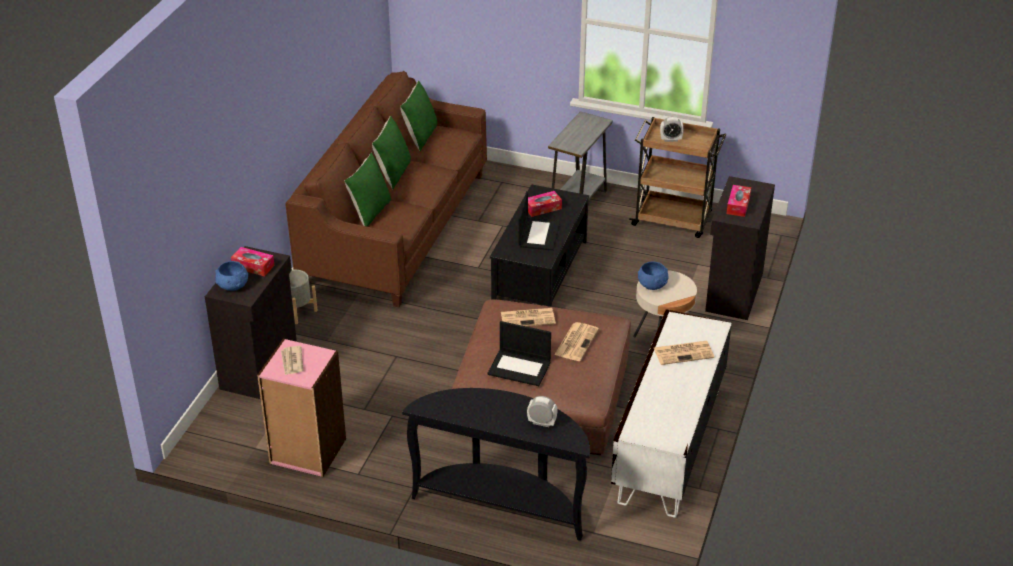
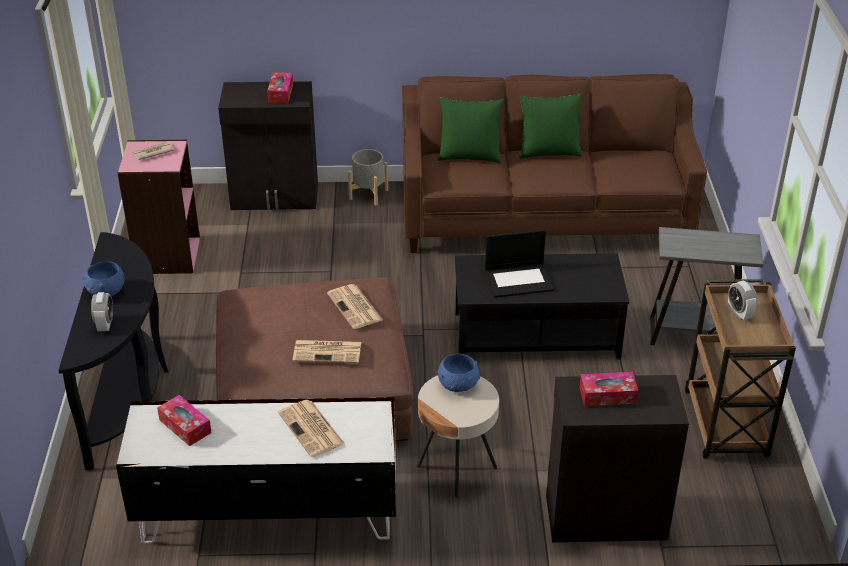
camera: 70 degrees right, 0 degrees up
(233, 286) = (245, 91): blue bowl -> blue bowl (106, 291)
(420, 136) = (635, 152): green pillow -> none
(520, 368) = (263, 320): laptop -> none
(543, 208) = (574, 272): tissue box -> tissue box (185, 426)

